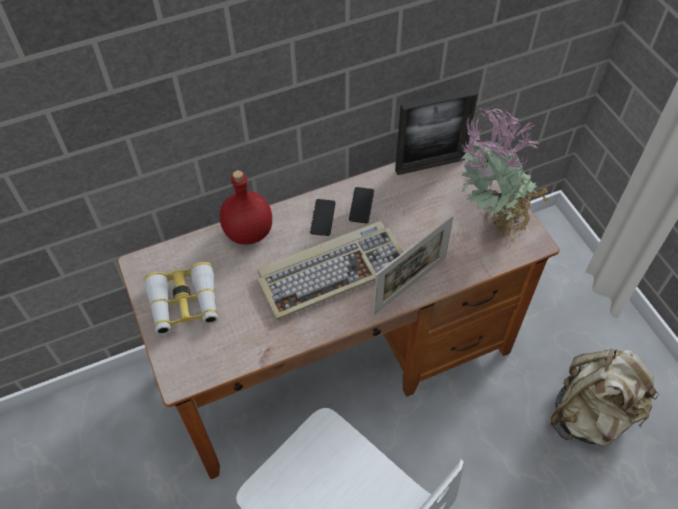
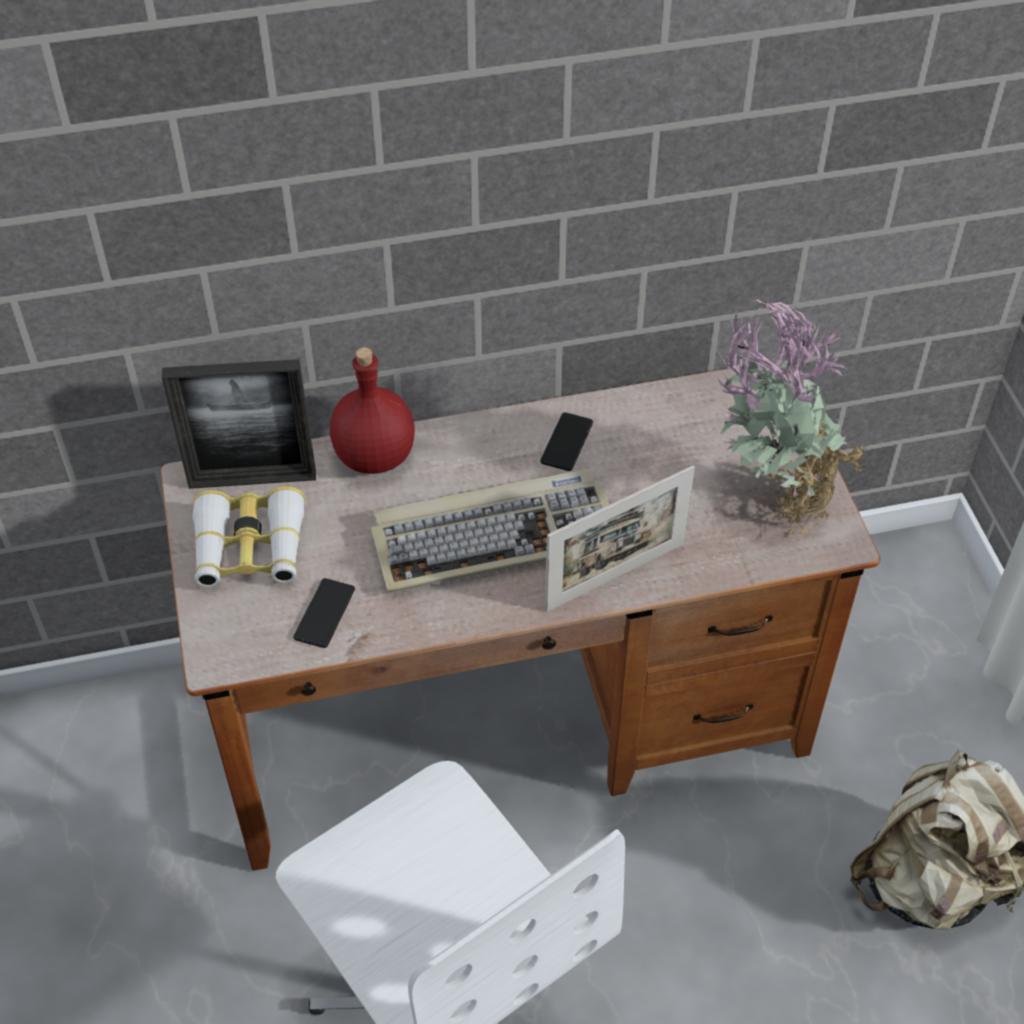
camera: 10 degrees right, 5 degrees down
(323, 218) = (499, 452): phone -> phone (324, 613)
(430, 165) = (696, 395): picture frame -> picture frame (252, 479)

